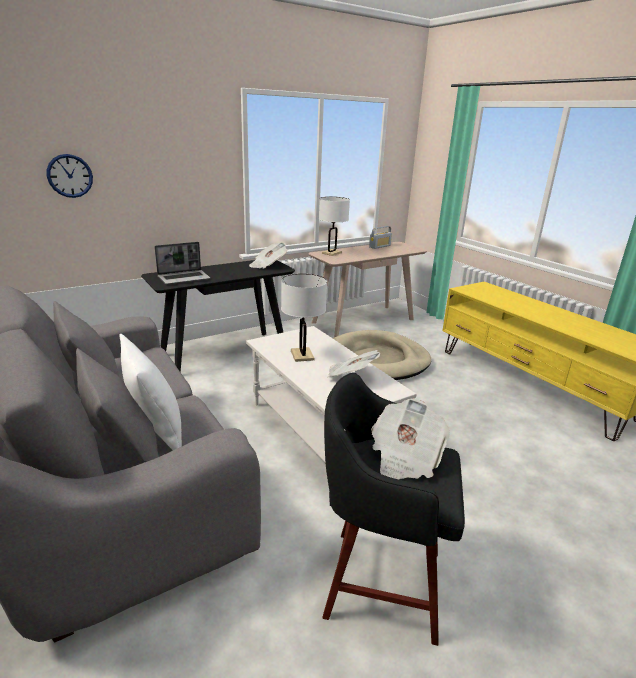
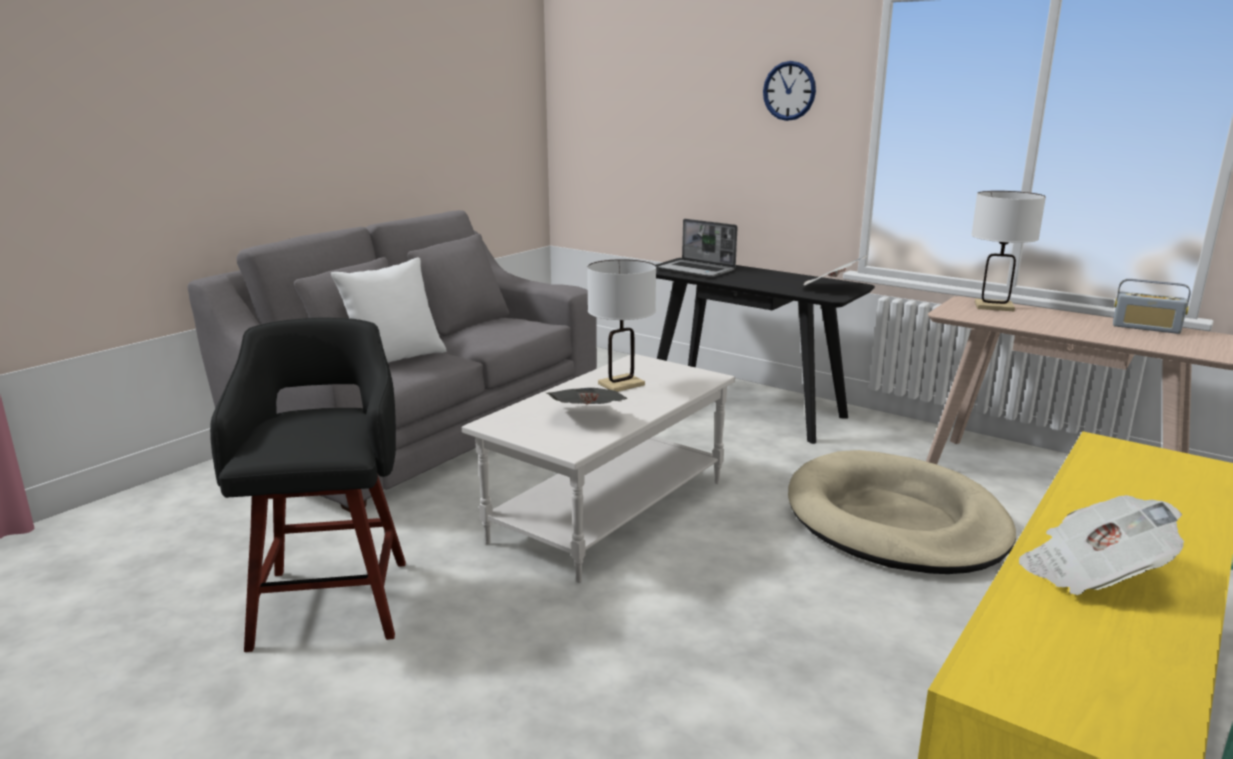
camera: 70 degrees right, 5 degrees down
(70, 176) = (649, 123): wall clock -> wall clock (789, 91)
(405, 457) = (323, 427): newspaper -> newspaper (1091, 574)

